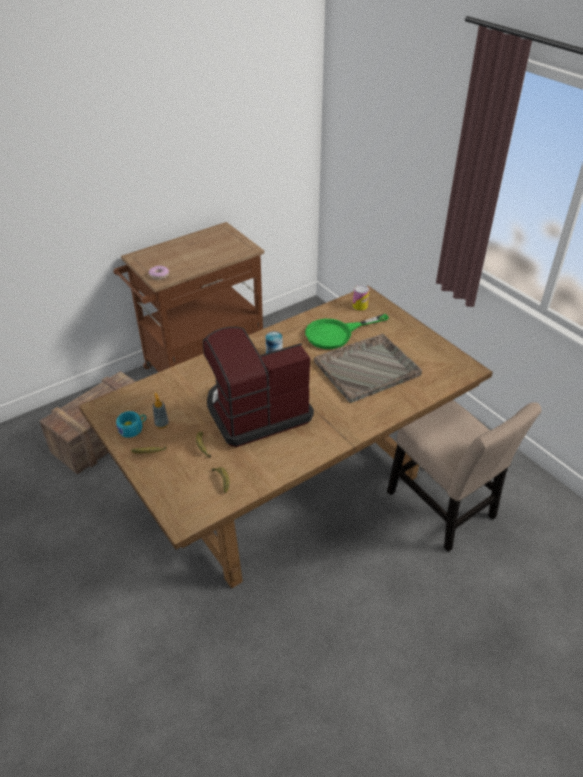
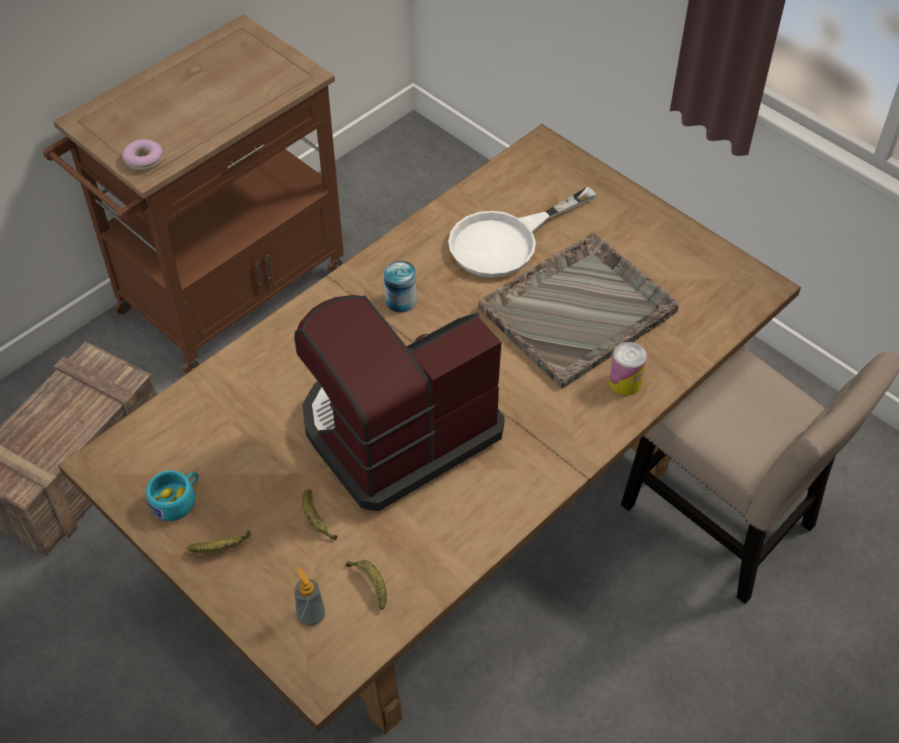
camera: 10 degrees left, 10 degrees up
(161, 424) = (228, 483): soap dispenser -> soap dispenser (311, 615)
(336, 334) = (506, 241): green frying pan -> white frying pan
(360, 306) = (536, 173): can -> can (625, 382)

